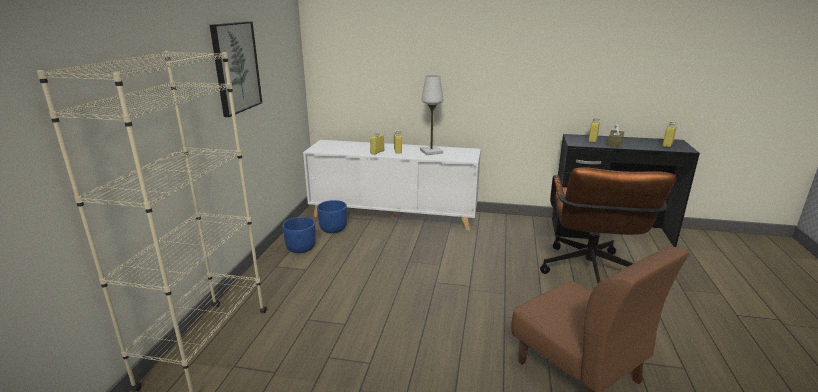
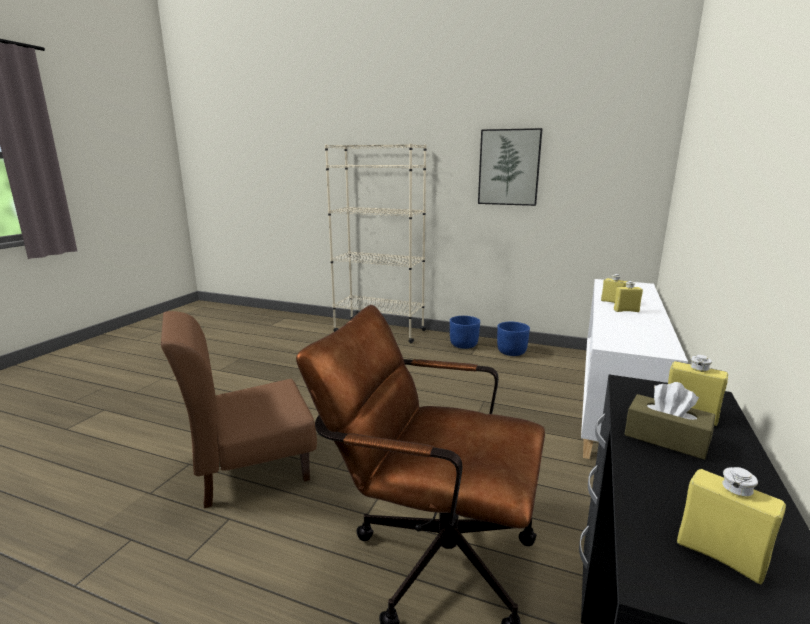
camera: 100 degrees right, 5 degrees down
(333, 229) = (558, 365): blue planter -> blue planter (464, 345)
(431, 151) = (636, 327): white table lamp -> none

